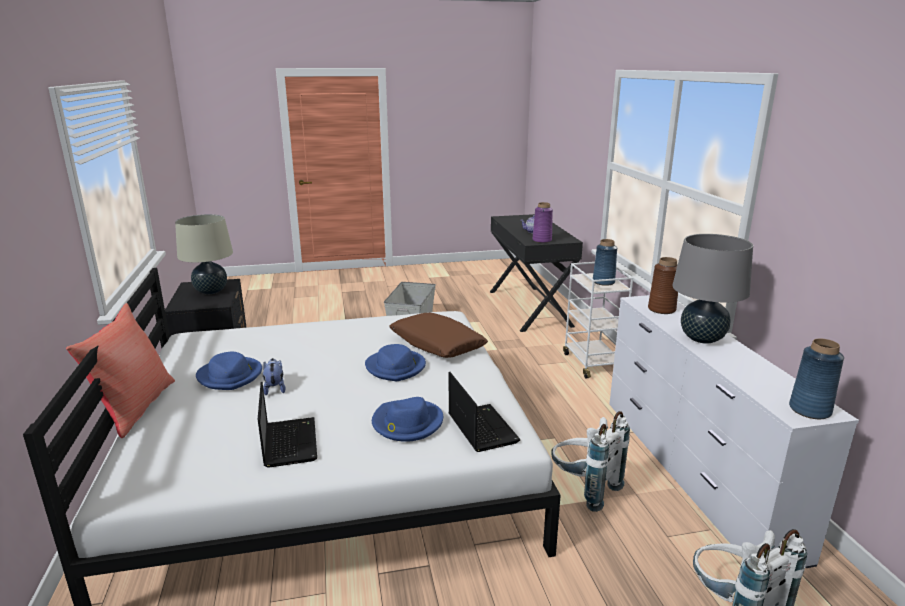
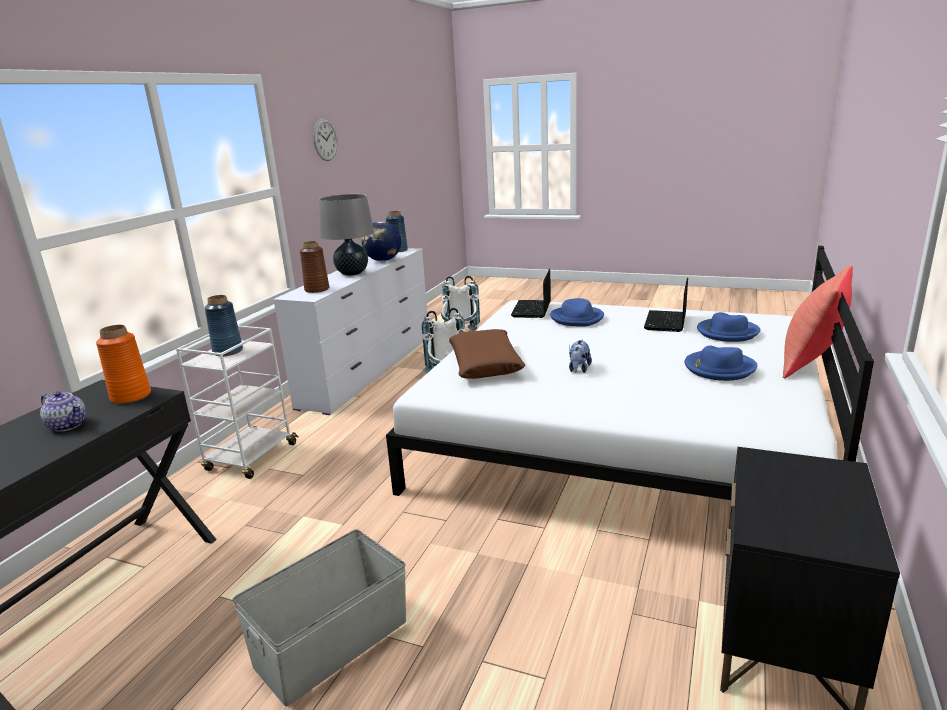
camera: 145 degrees left, 0 degrees up
(211, 291) = (792, 503): beige table lamp -> none
(274, 388) = (672, 356): plush toy -> plush toy (579, 370)
(396, 367) = (549, 351): blue hat -> blue hat (727, 332)
(542, 240) = (130, 396): purple vase -> orange vase
(744, 373) = (383, 260): none -> globe
(854, 181) = (325, 139): none -> wall clock

